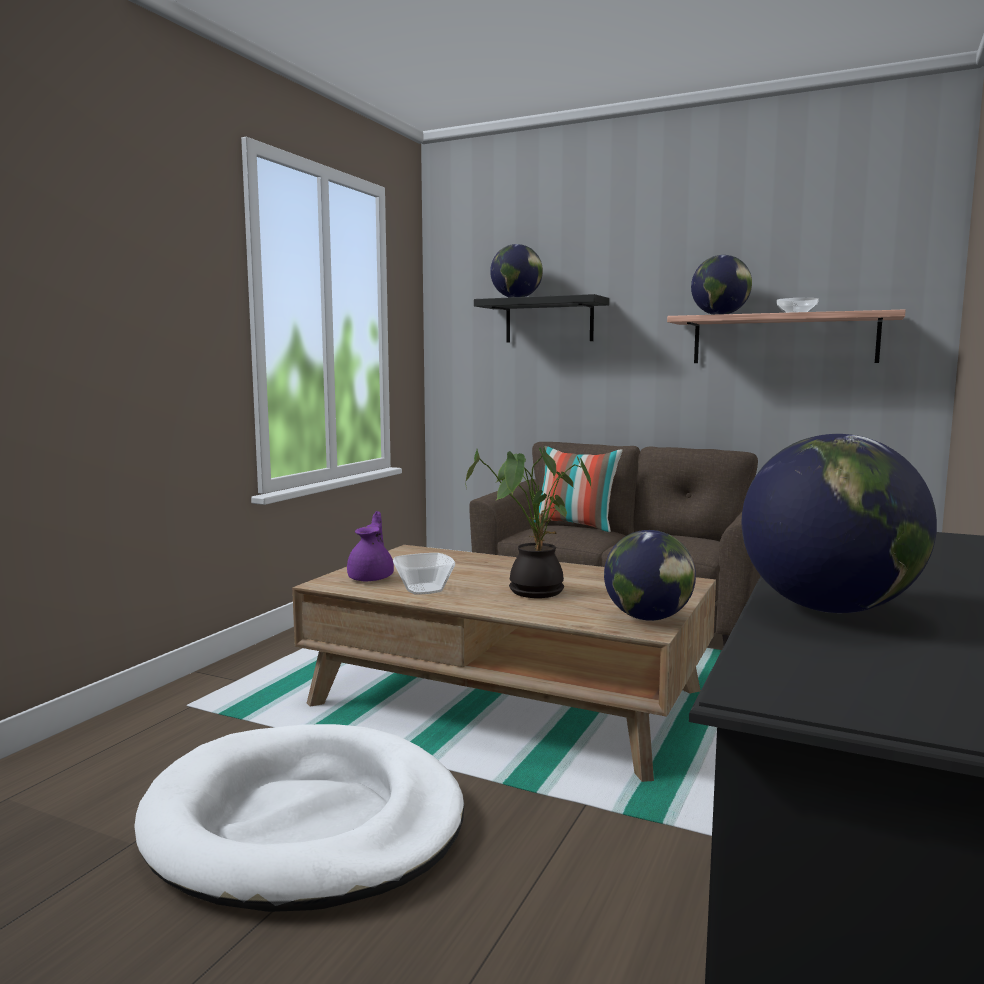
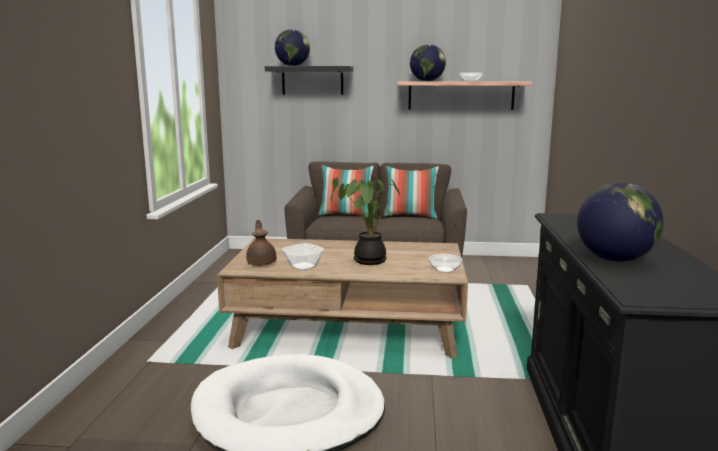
camera: 20 degrees left, 5 degrees up
(372, 578) = (262, 263): purple teapot -> brown teapot
(647, 618) = (444, 269): globe -> bowl
(680, 534) = (410, 216): none -> pillow

